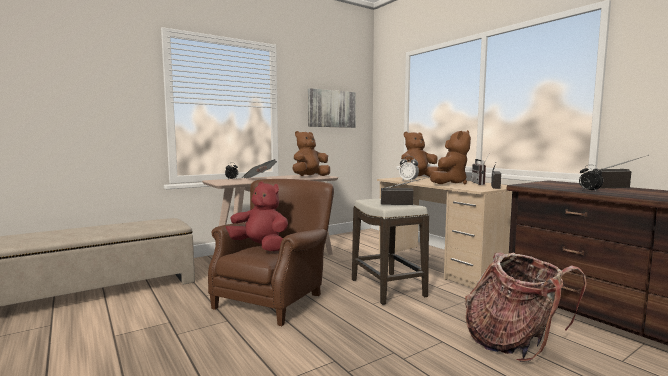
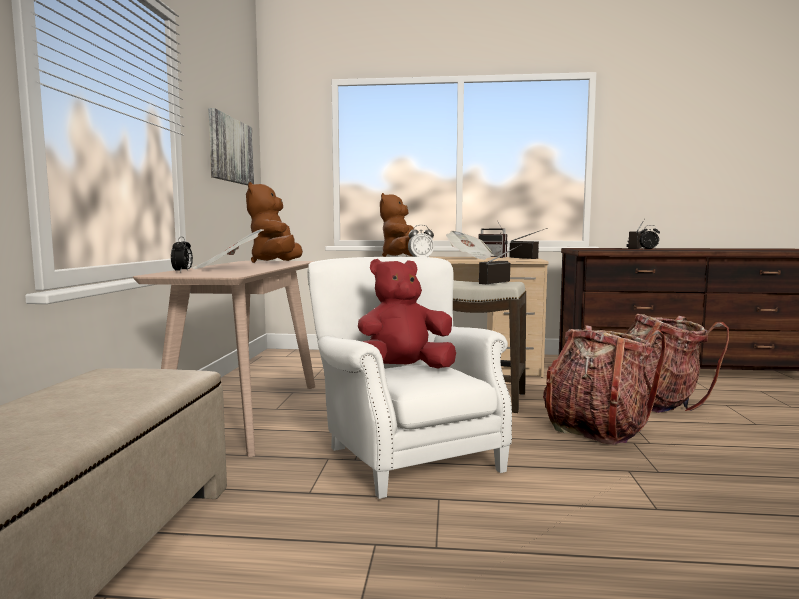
camera: 50 degrees left, 0 degrees up
(274, 298) = (407, 453): brown armchair -> white armchair
(399, 334) = (596, 428): none -> backpack
(449, 183) = (470, 258): brown plush toy -> newspaper

